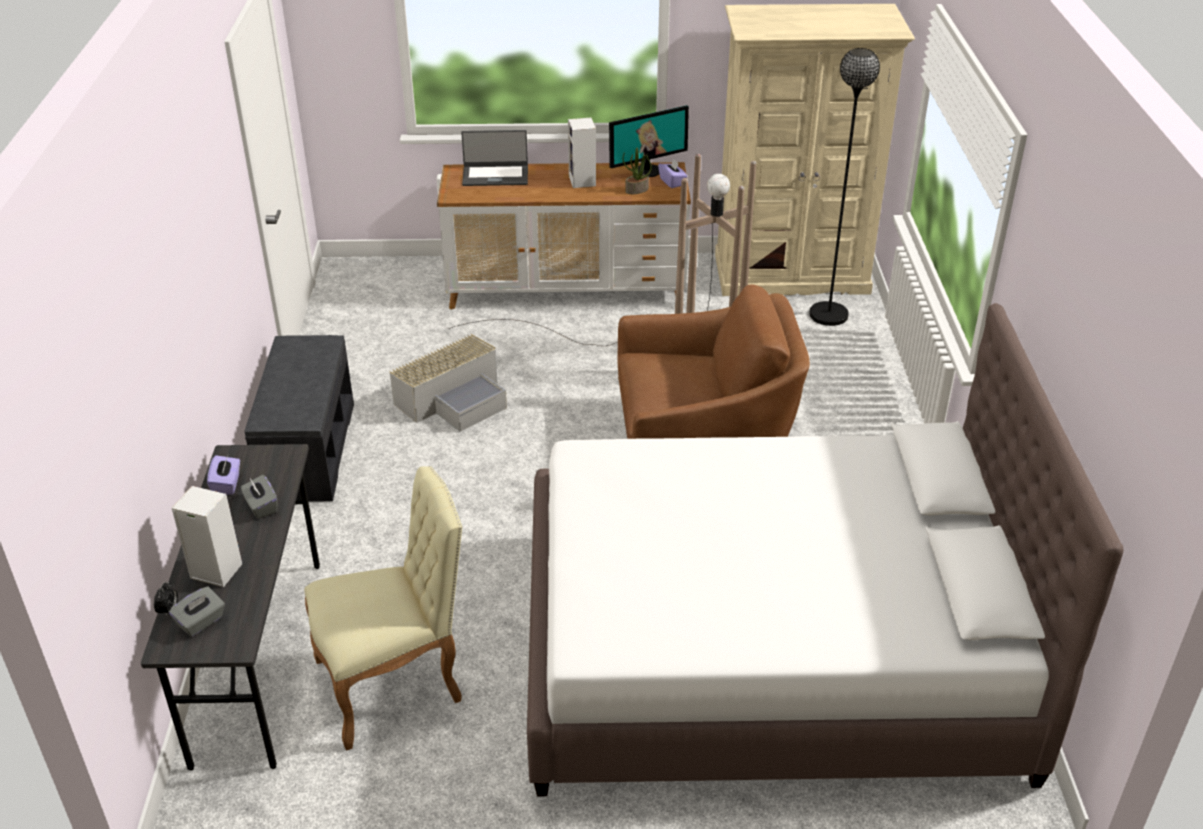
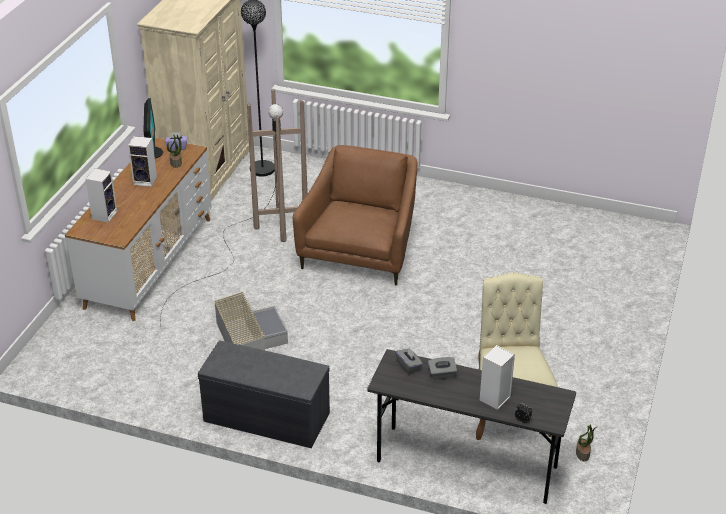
camera: 70 degrees left, 0 degrees up
(201, 622) = (537, 408): grey tissue box -> grey tissue box (409, 366)
(227, 484) = (412, 387): purple tissue box -> none
(314, 798) = (583, 453): none -> potted plant
(495, 176) = (104, 214): laptop -> speaker
(767, 650) = (536, 273): white bed -> none

